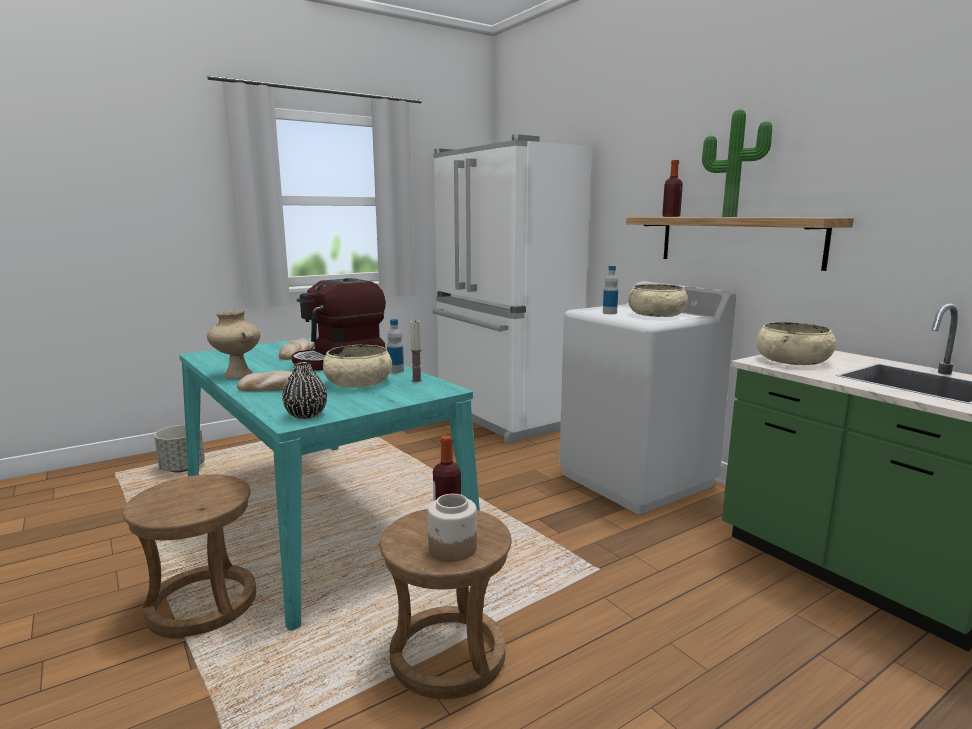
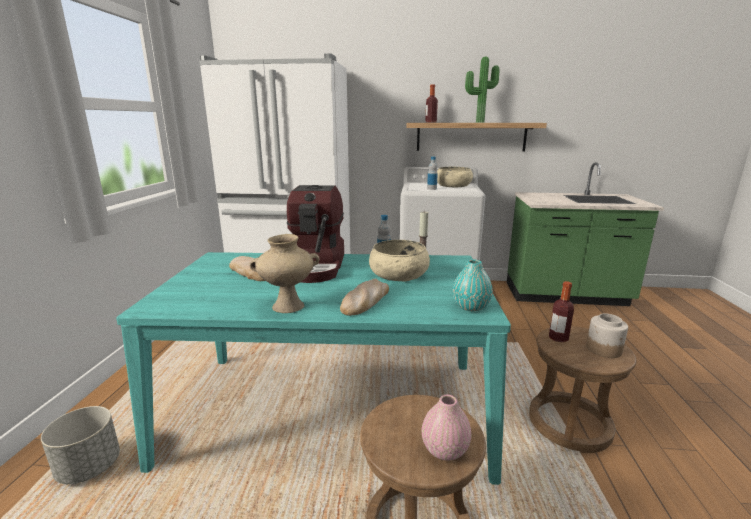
camera: 50 degrees left, 5 degrees up
(170, 510) = (444, 449): none -> pink vase
(306, 415) = (470, 307): black vase -> turquoise vase
(792, 360) = (544, 199): beige bowl -> none

